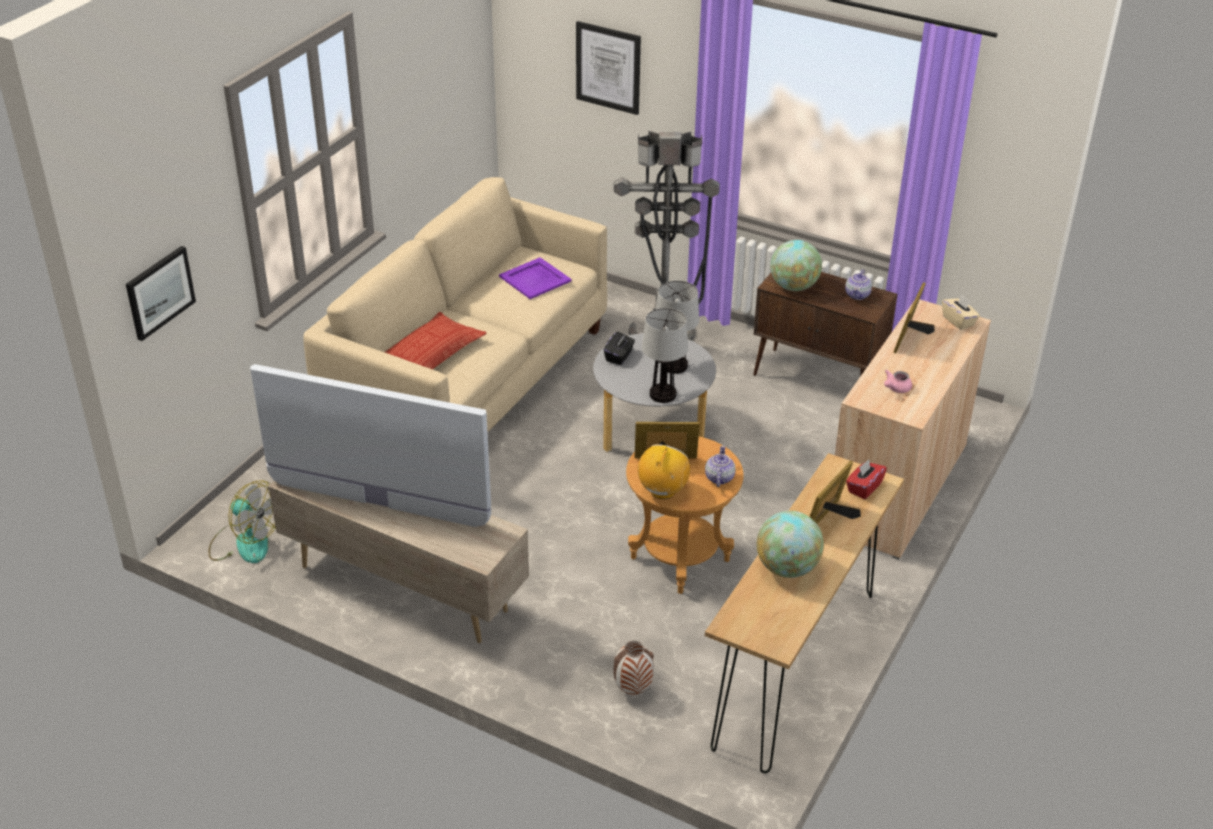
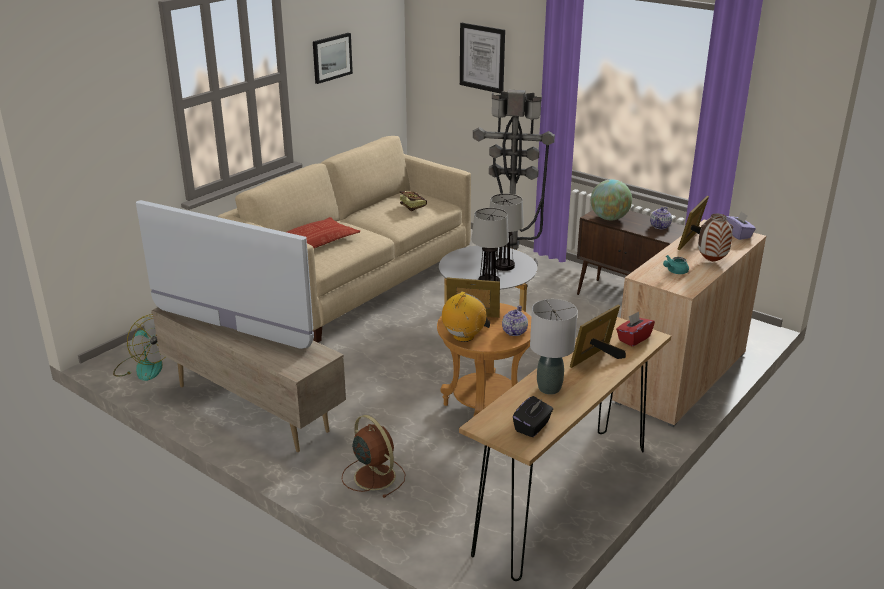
camera: 10 degrees right, 10 degrees down
(159, 292) = (88, 150): picture -> picture (331, 57)
(535, 279) = (411, 206): purple tray -> book
(577, 663) = (373, 475): none -> brown fan
(619, 356) = (462, 257): black tissue box -> black tissue box (532, 427)
(633, 689) = (415, 500): vase -> vase (712, 261)
(787, 568) = (549, 388): globe -> grey table lamp
(896, 388) = (674, 271): pink teapot -> turquoise teapot
(958, 321) = (738, 234): beige tissue box -> purple tissue box

